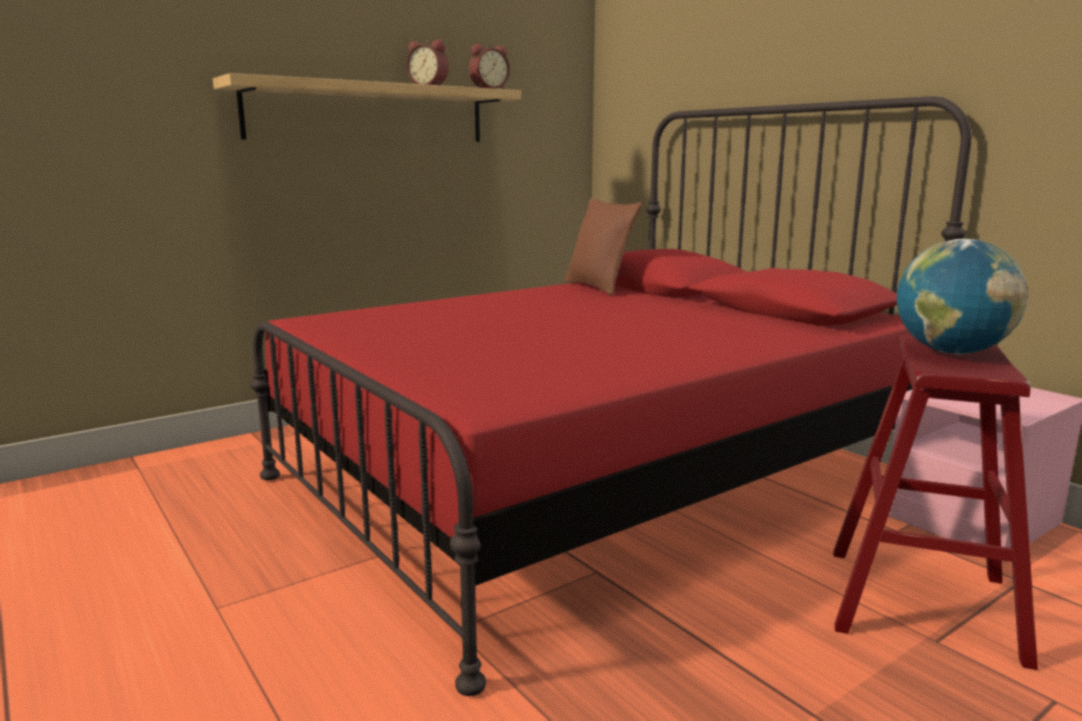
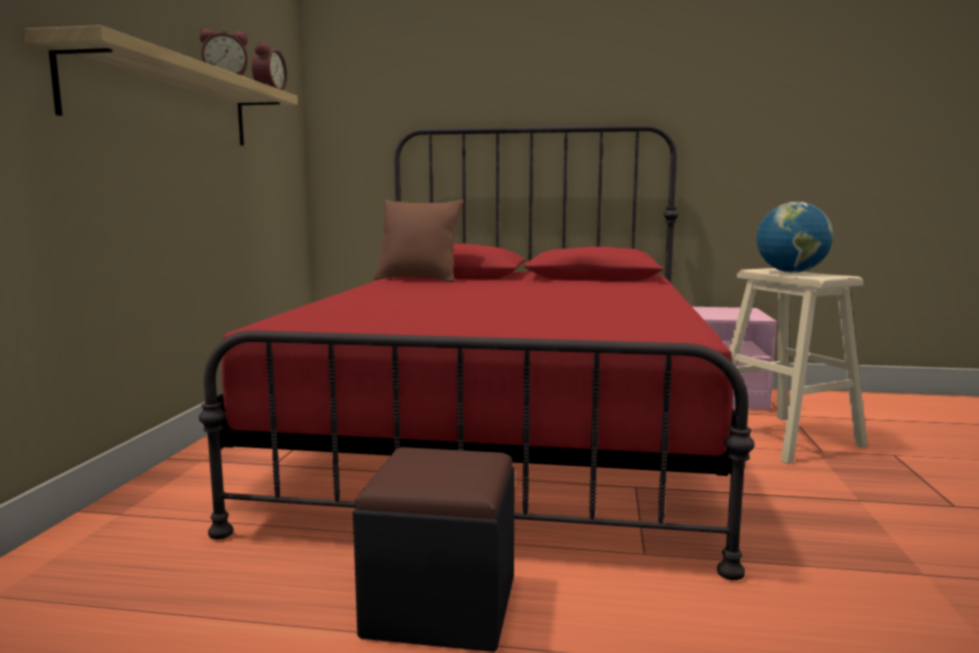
camera: 45 degrees left, 5 degrees down
(260, 584) = (441, 606): none -> black ottoman
(922, 603) = (784, 438): red stool -> beige stool

